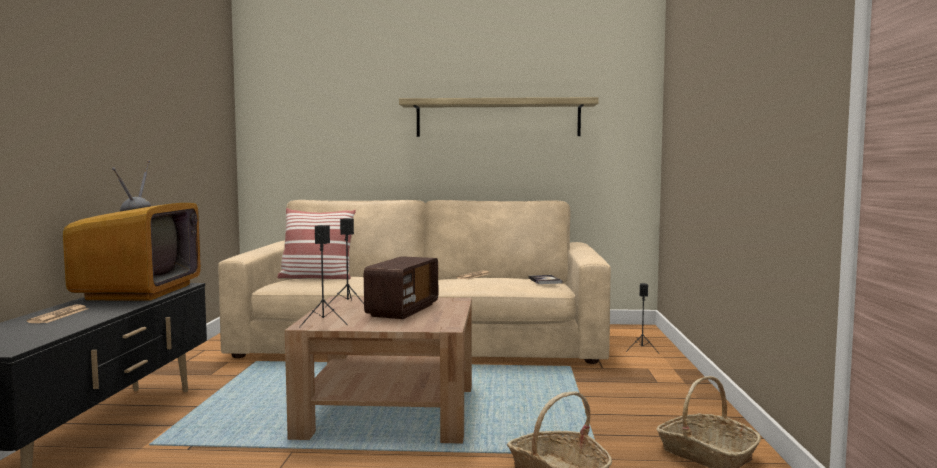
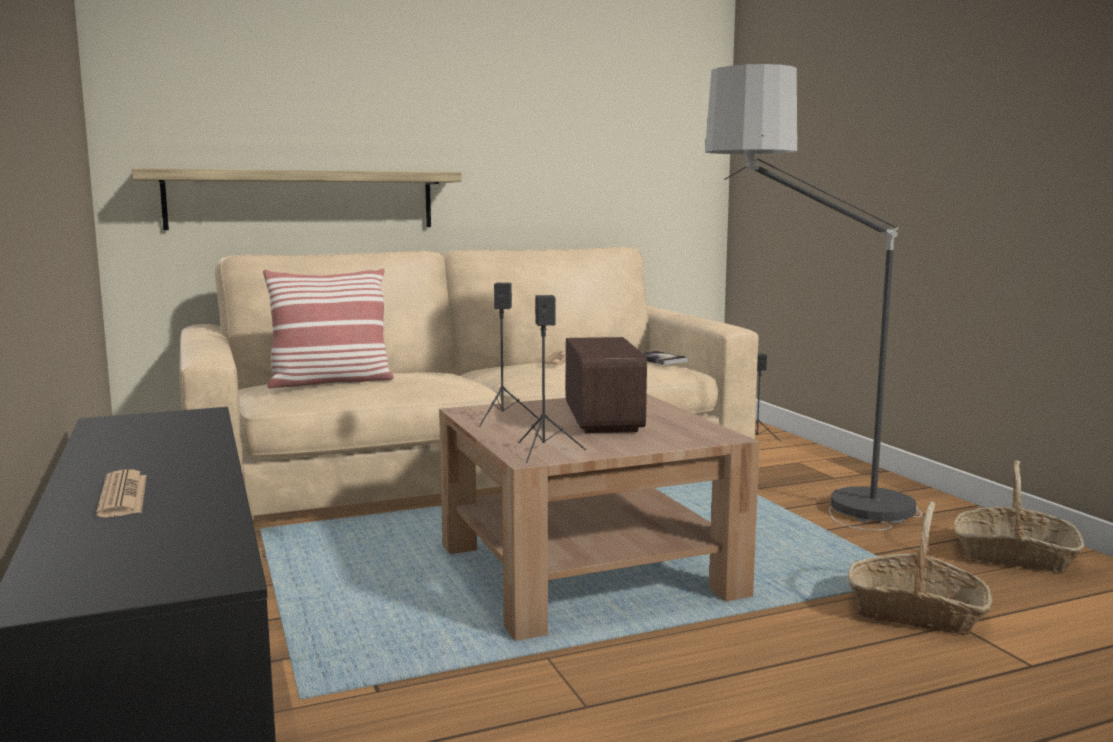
camera: 25 degrees left, 5 degrees up
(139, 292) = (153, 434): television -> none
(498, 118) = (527, 127): shelf -> shelf (302, 200)
(594, 401) = (807, 512): none -> floor lamp

